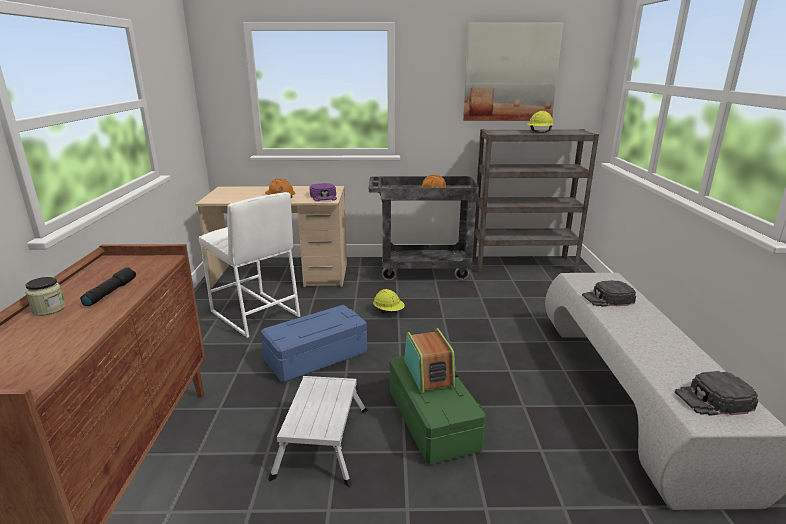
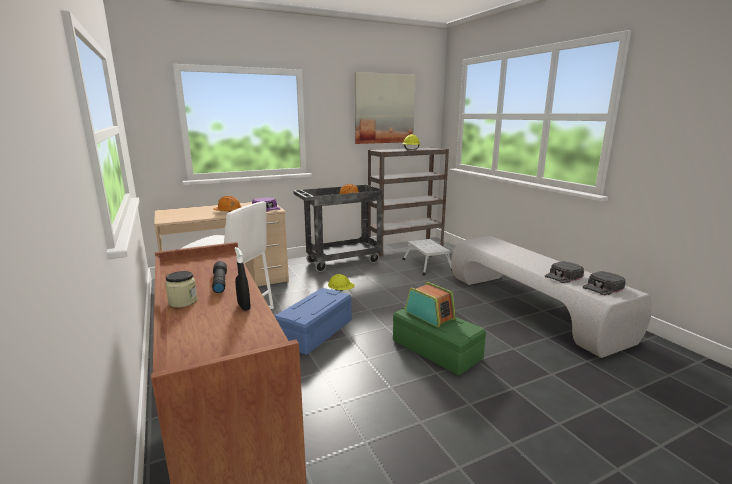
camera: 25 degrees left, 5 degrees down
(83, 329) = (244, 306): none -> black spray bottle
(322, 441) = (375, 383): white step ladder -> white step ladder (427, 264)
(608, 299) = (501, 250): black cap -> black cap (563, 276)

